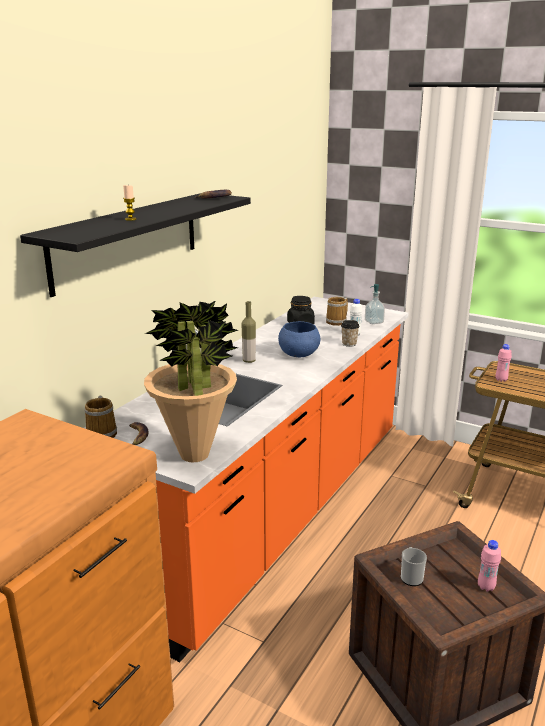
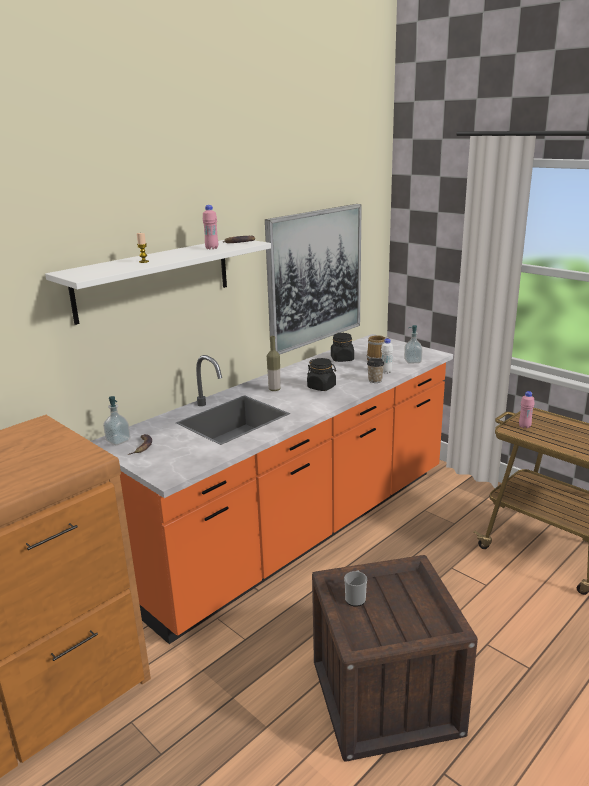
camera: 15 degrees right, 0 degrees up
(103, 433) = (118, 440): mug -> soap dispenser
(127, 240) = (154, 279): black shelf -> white shelf
(195, 454) = (179, 466): potted plant -> none
(267, 237) = (314, 277): none -> picture
(298, 354) = (321, 387): blue bowl -> black jar
(486, 587) = (421, 617): pink bottle -> pink bottle (212, 248)

